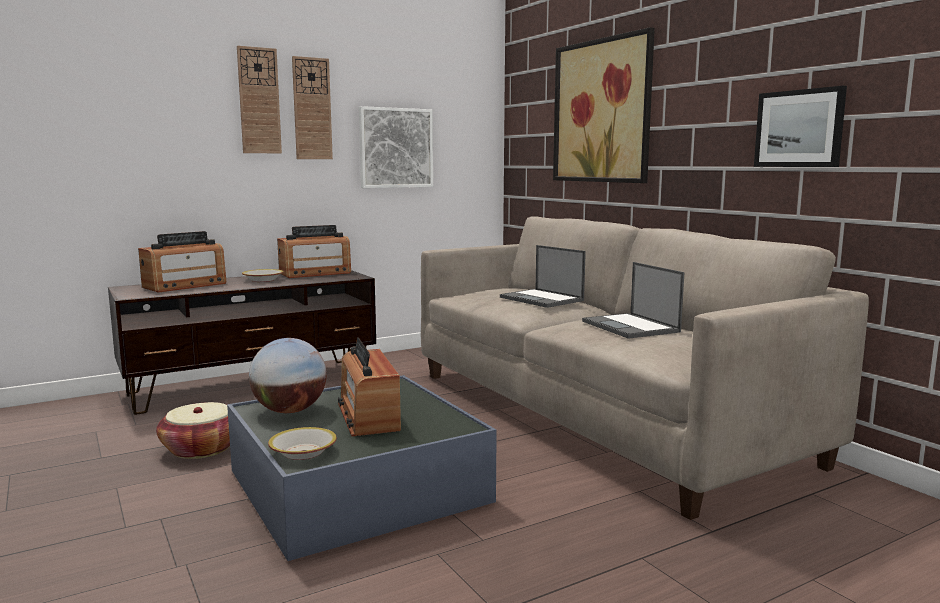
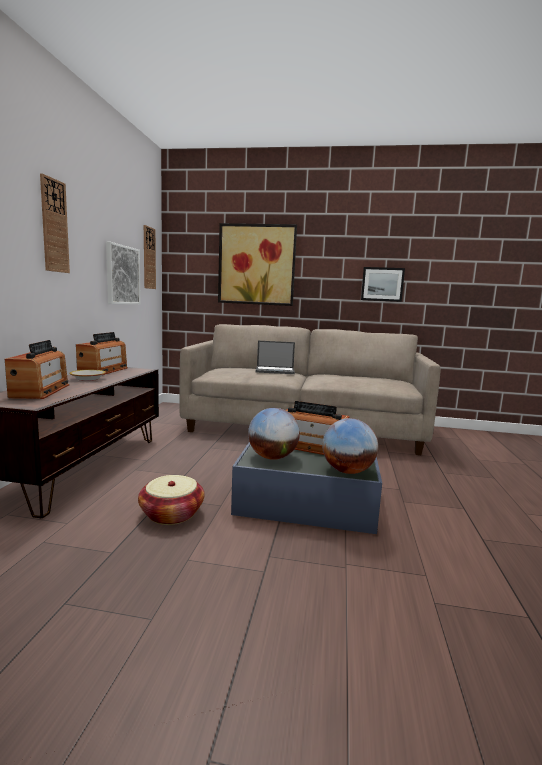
camera: 50 degrees left, 0 degrees up
(303, 452) = (347, 471): bowl -> globe
(312, 109) = (83, 238): wall clock -> wall clock (149, 258)
(631, 327) = (350, 377): laptop -> none

